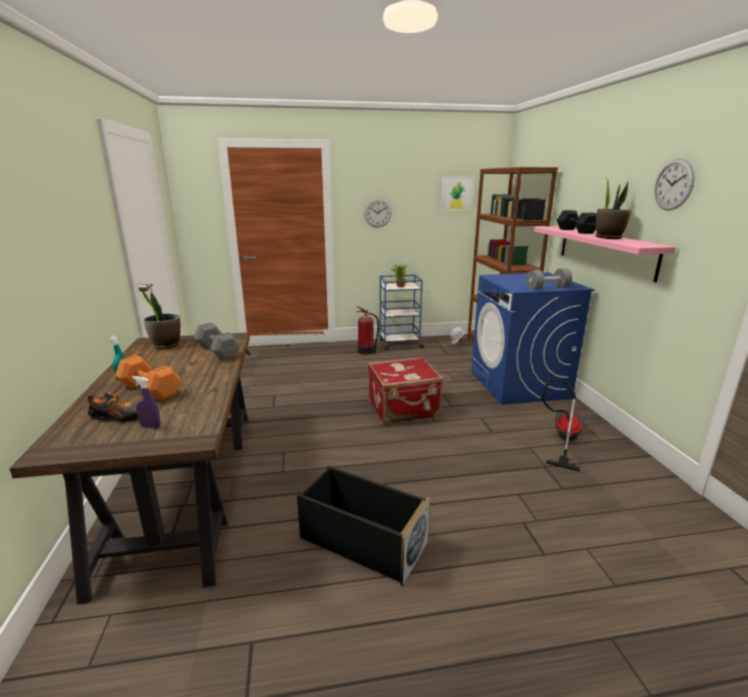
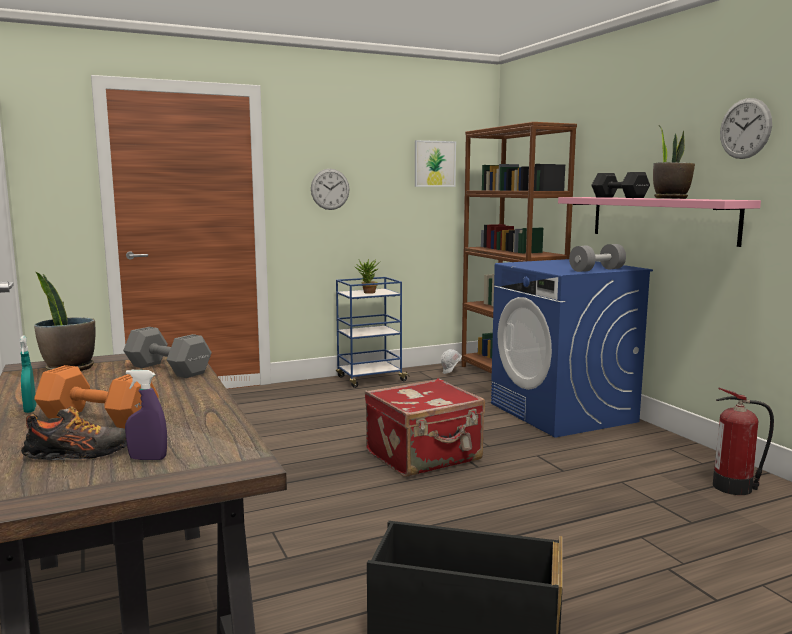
camera: 15 degrees left, 10 degrees down
(366, 351) = (327, 392): fire extinguisher -> fire extinguisher (735, 487)
(562, 440) = (656, 468): vacuum cleaner -> none

